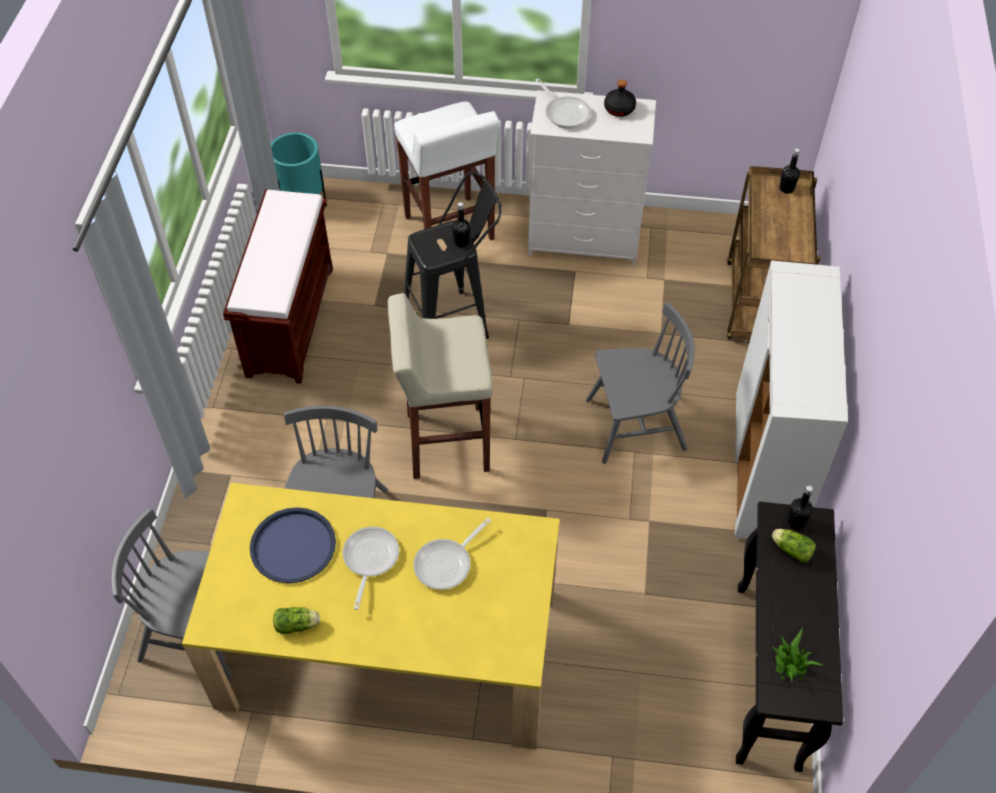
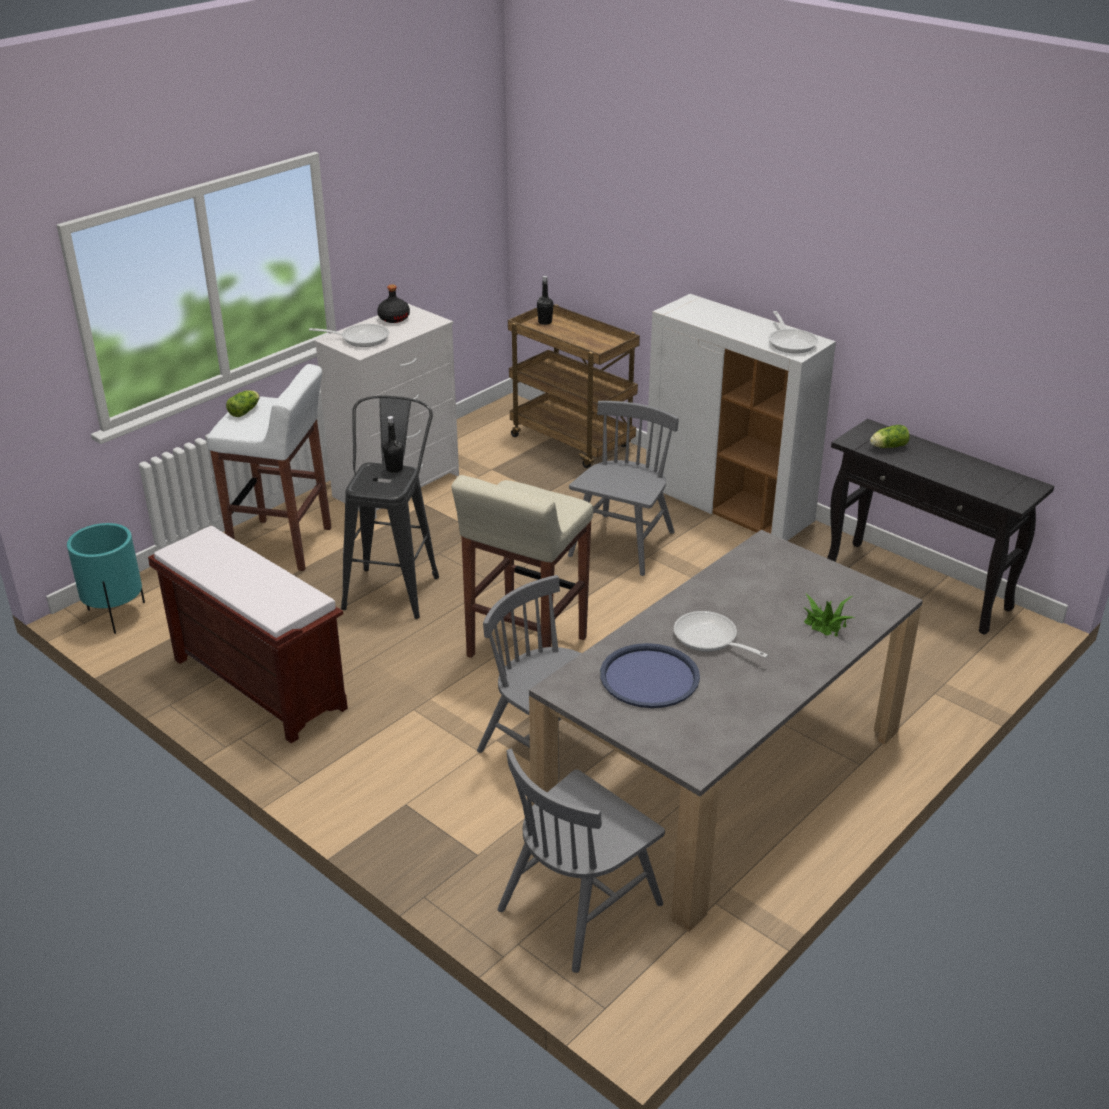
camera: 55 degrees left, 20 degrees down
(298, 625) = (746, 706): lettuce -> lettuce (245, 411)
(388, 650) = (723, 777): yellow dining table -> grey dining table
(447, 563) = (754, 599): frying pan -> frying pan (791, 342)
(790, 663) = (988, 485): potted plant -> potted plant (825, 624)
(796, 522) = (865, 435): black bottle -> none

